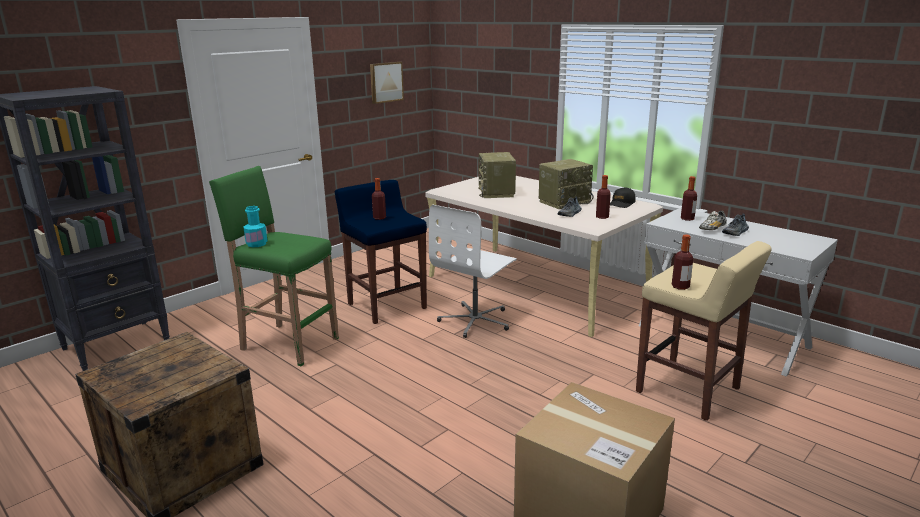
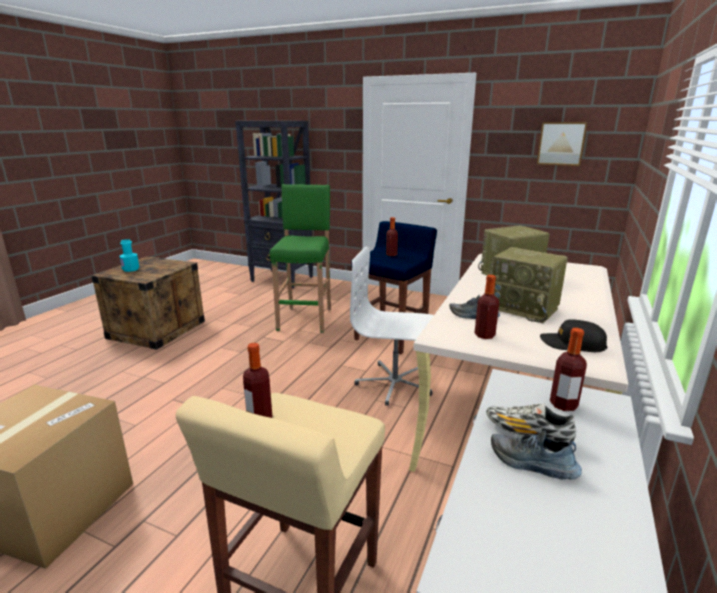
camera: 70 degrees right, 0 degrees up
(256, 244) = (293, 237): turquoise bottle -> turquoise bottle (131, 269)

